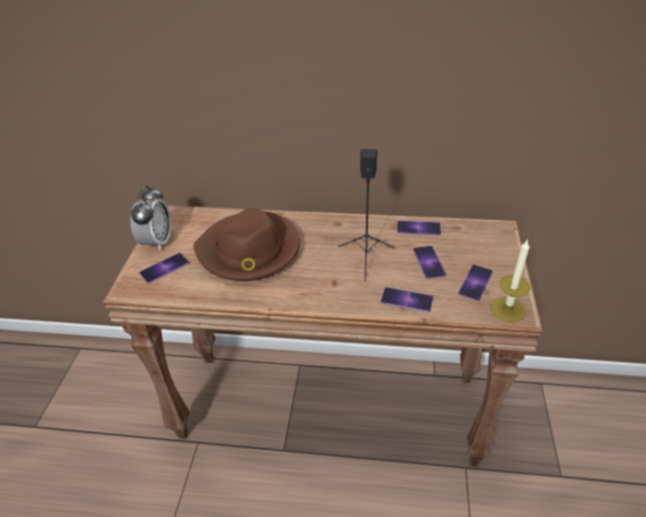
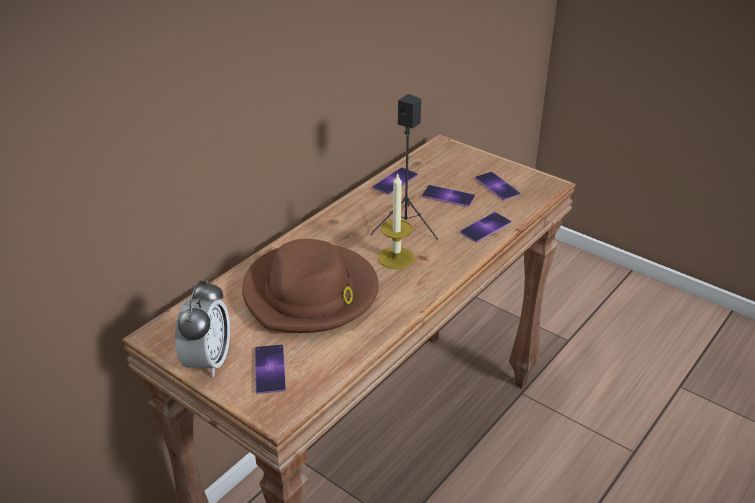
camera: 60 degrees left, 5 degrees down
(157, 242) = (208, 361): alarm clock -> alarm clock turned 60 degrees clockwise
(508, 309) = (541, 186): candle -> candle (396, 258)

